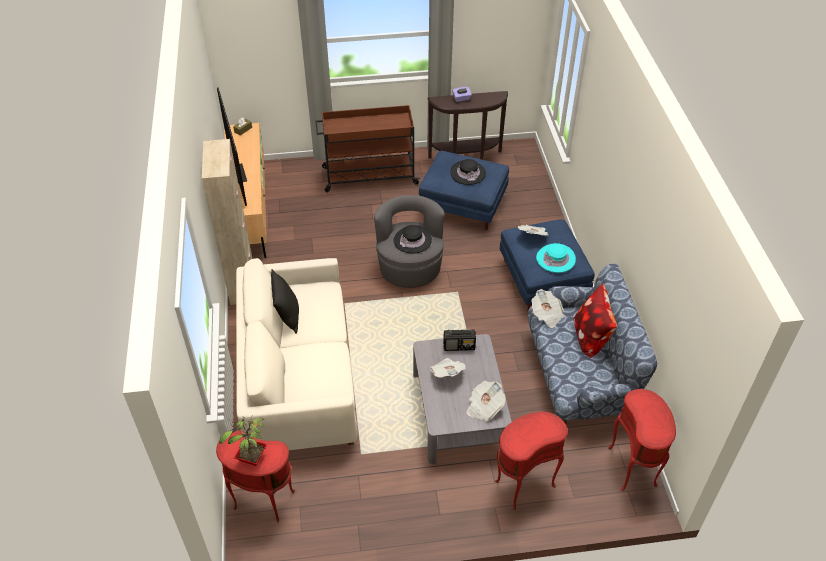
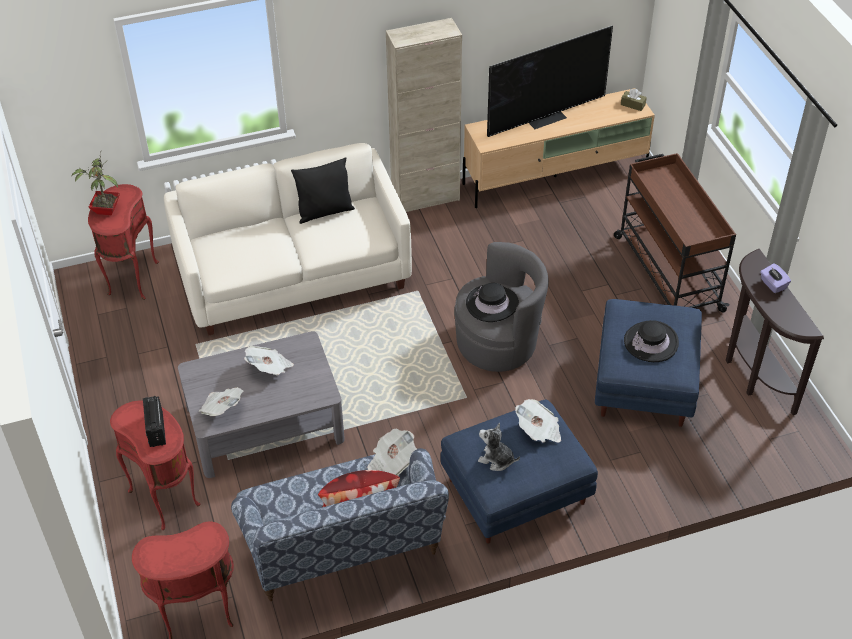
camera: 80 degrees right, 0 degrees up
(459, 346) = (315, 374): radio -> radio (156, 430)
(555, 259) = (496, 460): turquoise hat -> plush toy

